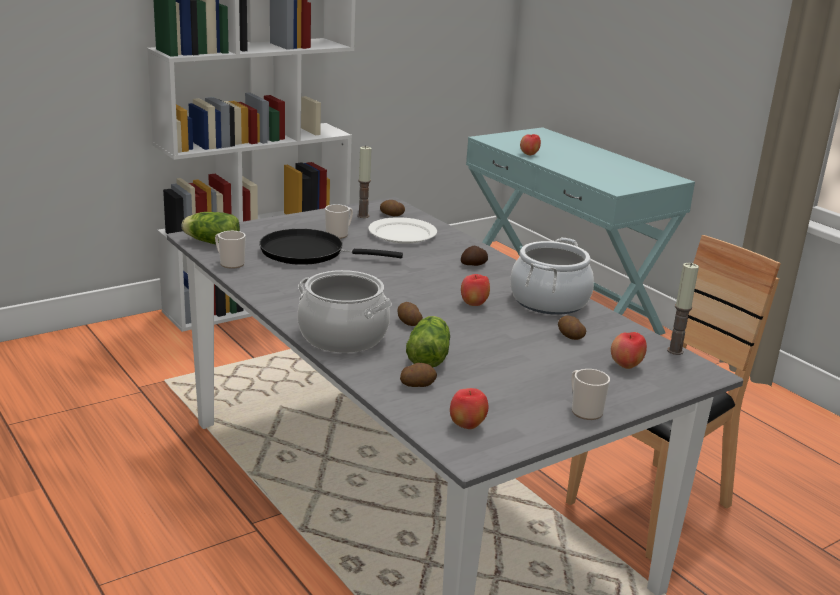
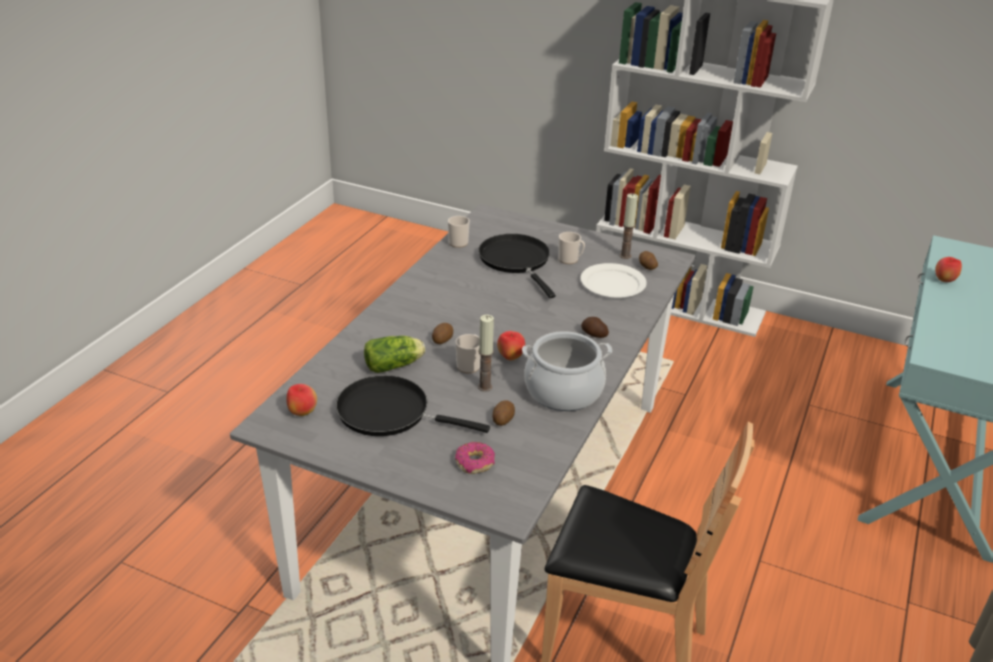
camera: 60 degrees right, 10 degrees up
(210, 242) = (484, 222): lettuce -> none
(342, 337) = (389, 322): cooking pot -> none
(417, 384) = (345, 374): potato -> none
(511, 381) = (390, 412): none -> black frying pan
(584, 410) = (373, 459): mug -> mug (469, 365)
(626, 366) = (475, 463): apple -> donut
(675, 351) = (537, 484): candle -> candle (485, 387)

